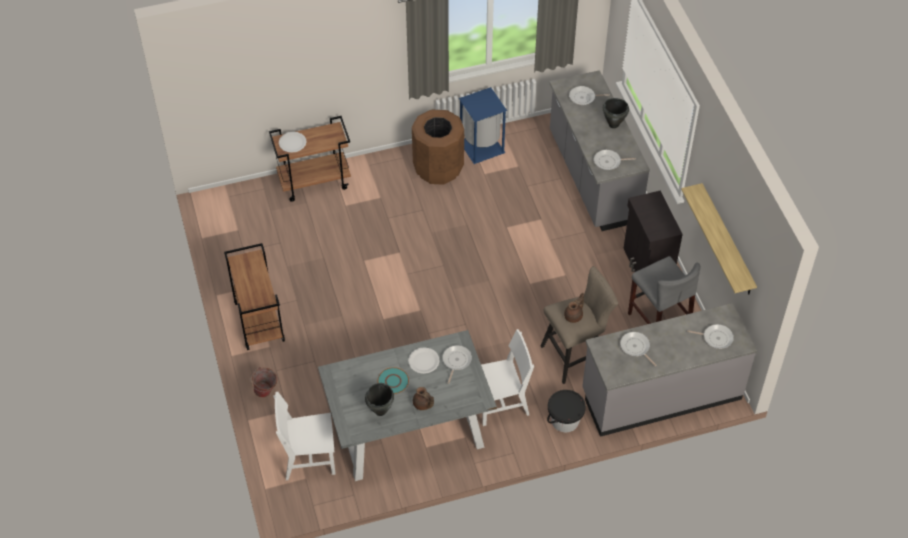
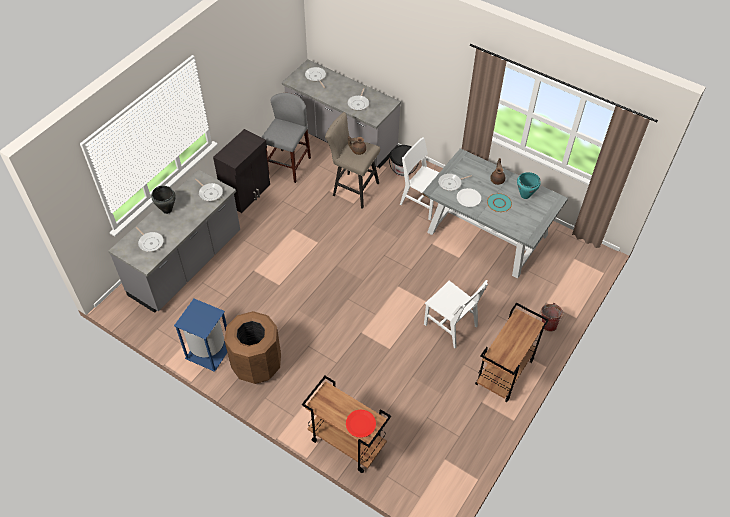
camera: 130 degrees left, 0 degrees up
(292, 143) = (360, 423): white plate -> red plate
(309, 458) = (561, 266): white chair -> white chair (450, 325)
(380, 411) = (524, 195): black cooking pot -> turquoise cooking pot
(727, 241) = (258, 66): shelf -> none

